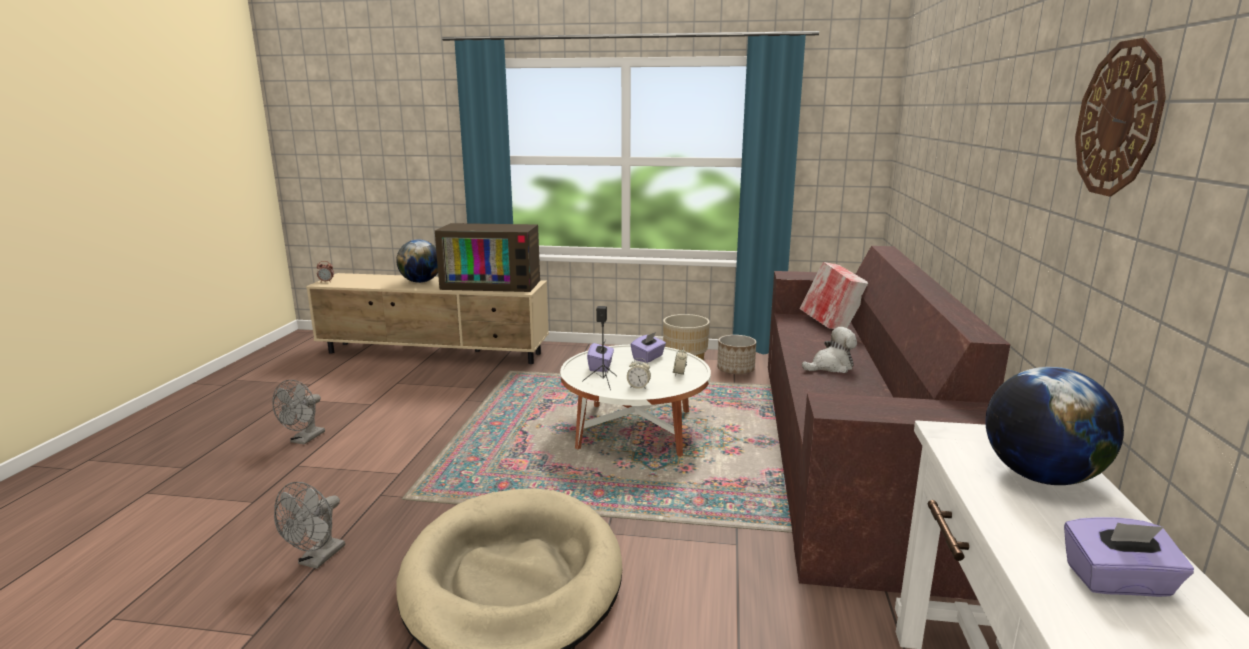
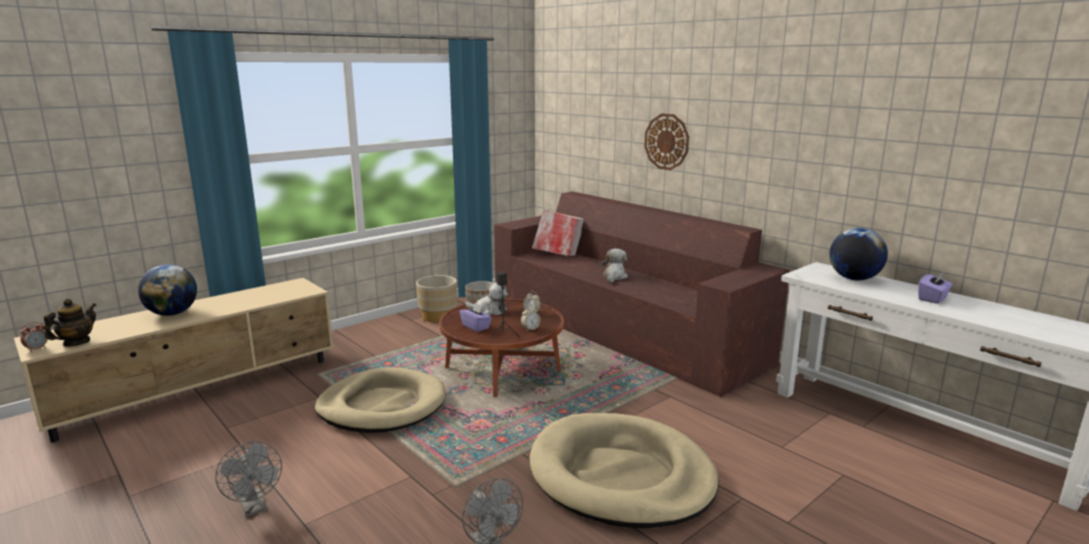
camera: 50 degrees left, 0 degrees up
(345, 284) = (76, 343): none -> teapot
(493, 284) = (262, 294): television -> none
(494, 413) = (382, 406): none -> beige dog bed
(635, 430) = (502, 370): white coffee table -> brown coffee table
(648, 358) = (489, 310): purple tissue box -> plush toy
(1119, 119) = (828, 114): wall clock -> wall clock (666, 141)

